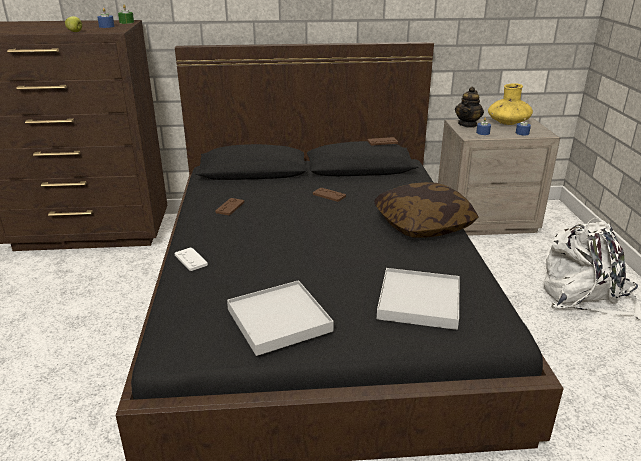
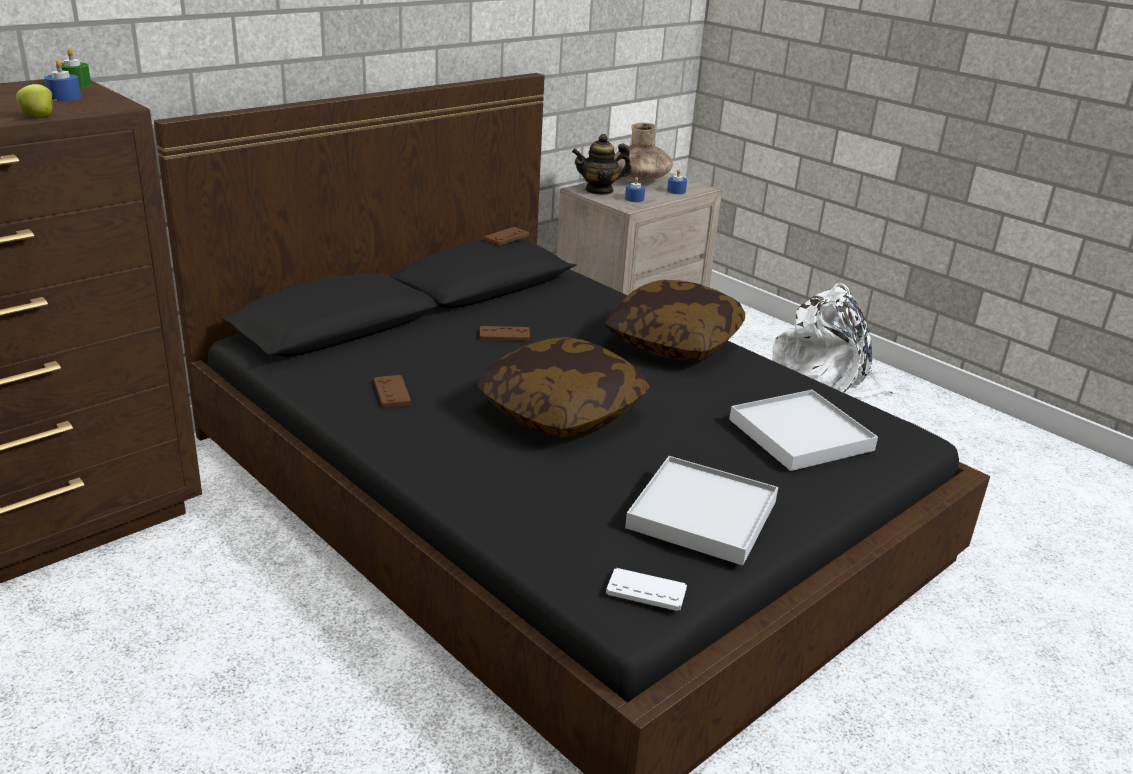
camera: 40 degrees left, 0 degrees up
(191, 260) = (462, 485): white game controller -> white game controller (646, 591)
(295, 241) = (561, 410): none -> pillow
(467, 124) = (599, 190): teapot -> teapot turned 90 degrees clockwise
(508, 123) = (640, 180): yellow vase -> brown vase

